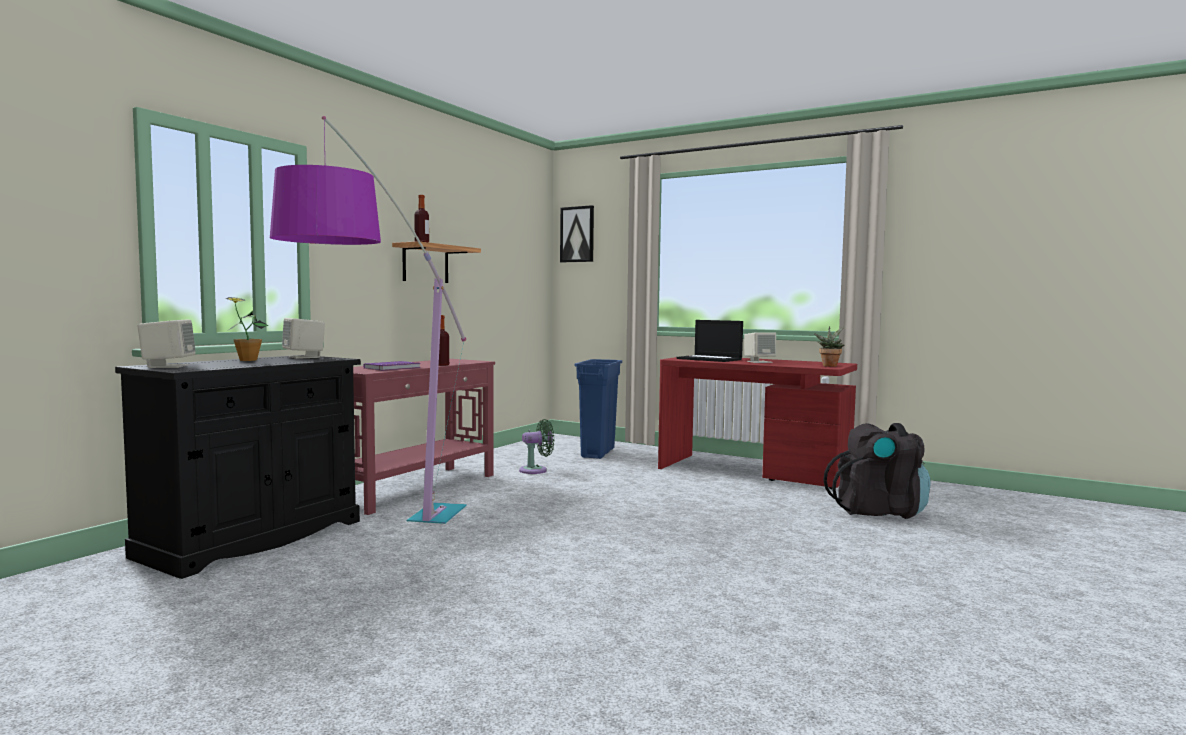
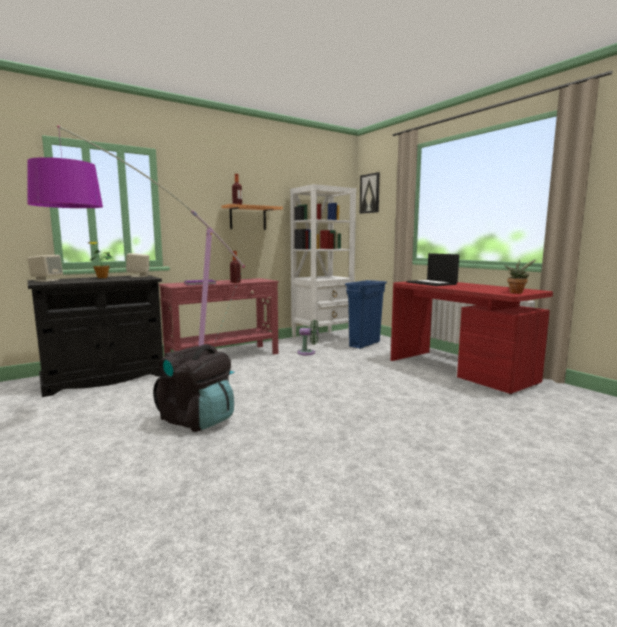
camera: 25 degrees right, 5 degrees up
(527, 450) = (322, 338): none -> white bookcase
(759, 362) = (464, 287): beige speaker -> none
(878, 511) = (528, 420): black backpack -> black backpack (198, 420)

